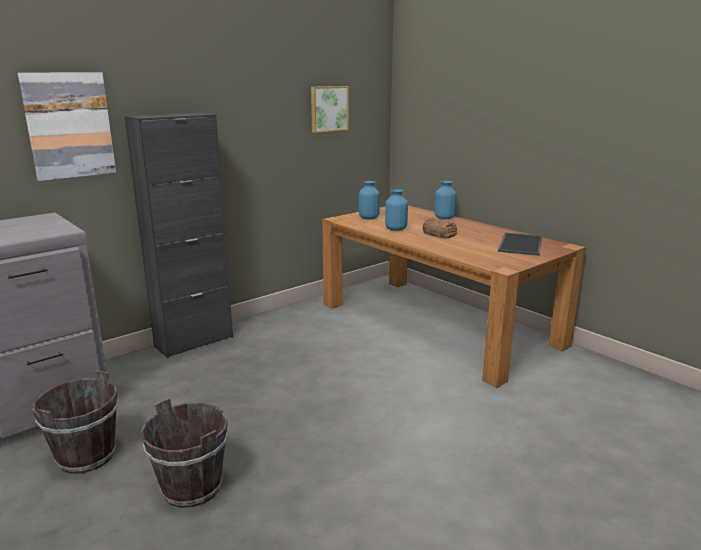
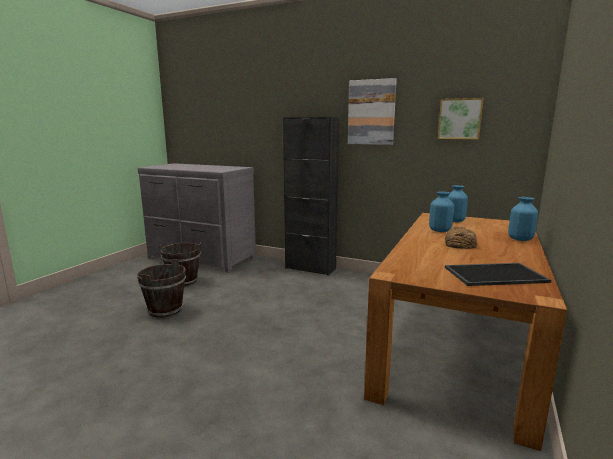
camera: 65 degrees right, 5 degrees down
(69, 125) = (267, 122): picture -> picture (371, 112)

